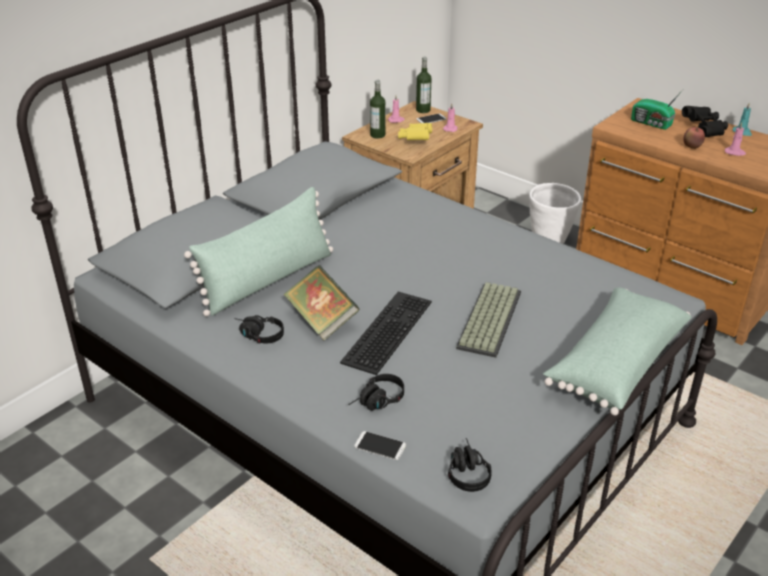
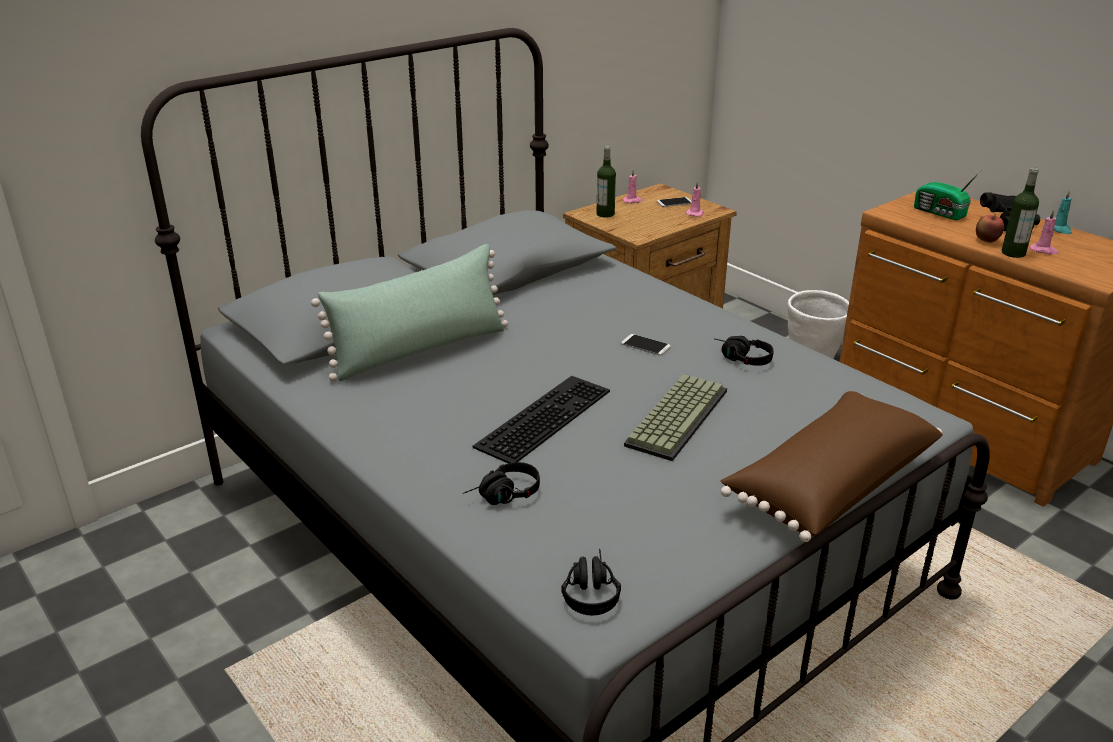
camera: 10 degrees right, 5 degrees down
(257, 335) = (384, 407): black headphones -> black headphones (740, 359)
(322, 320) = (468, 398): book -> none
(380, 446) = (489, 547): phone -> phone (645, 345)
(415, 139) = (649, 221): yellow binoculars -> none
(423, 110) = (668, 193): bottle -> bottle (1013, 253)
(614, 363) = (828, 484): green pillow -> brown pillow

